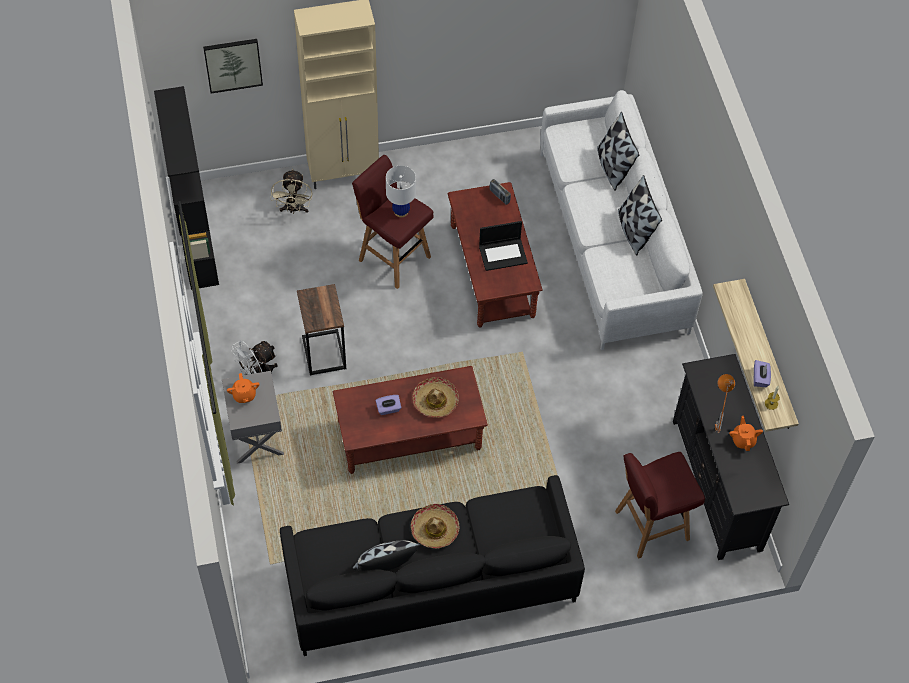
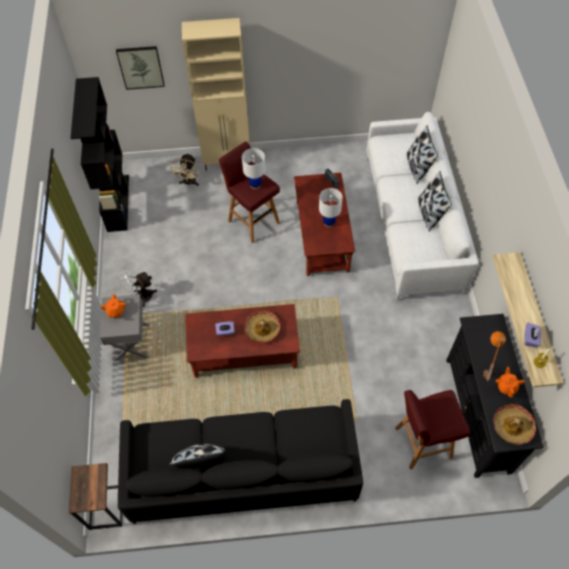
camera: 10 degrees right, 0 degrees up
(323, 353) = (191, 284): side table -> side table (105, 507)
(435, 529) = (245, 434): hat -> hat (512, 426)
(503, 254) = (329, 223): laptop -> white table lamp

